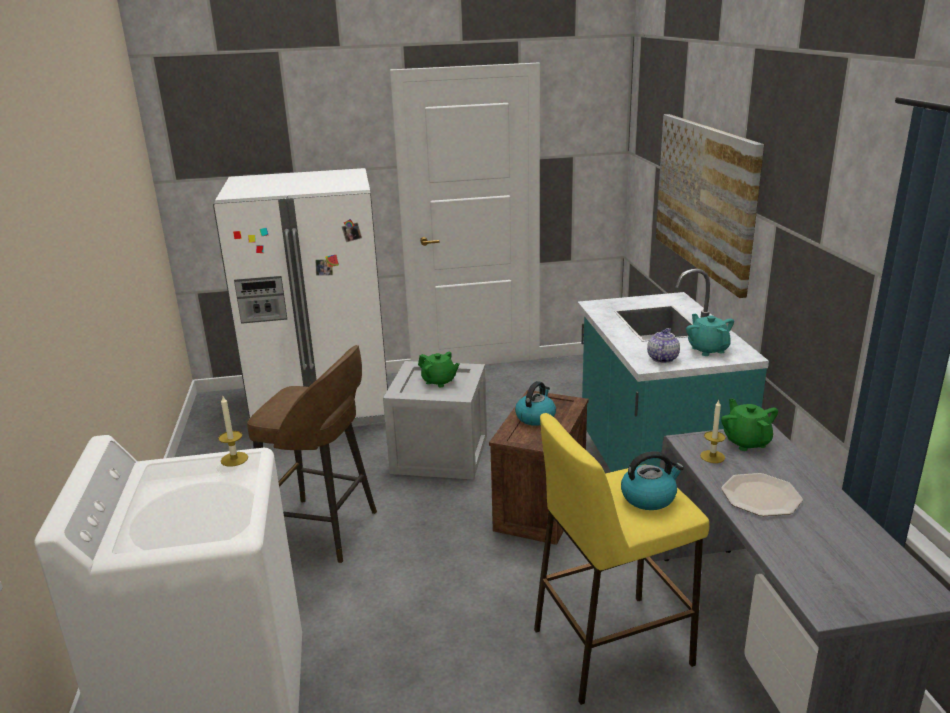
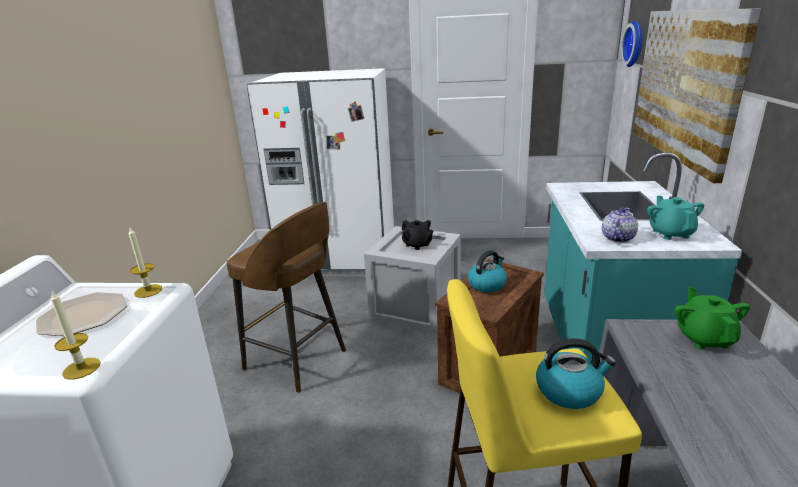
camera: 15 degrees right, 0 degrees up
(439, 381) = (417, 245): green teapot -> black teapot
(649, 141) = (635, 44): none -> wall clock
(712, 456) = (659, 351): candle -> candle (81, 368)
(761, 496) = (718, 412): plate -> plate (84, 315)

